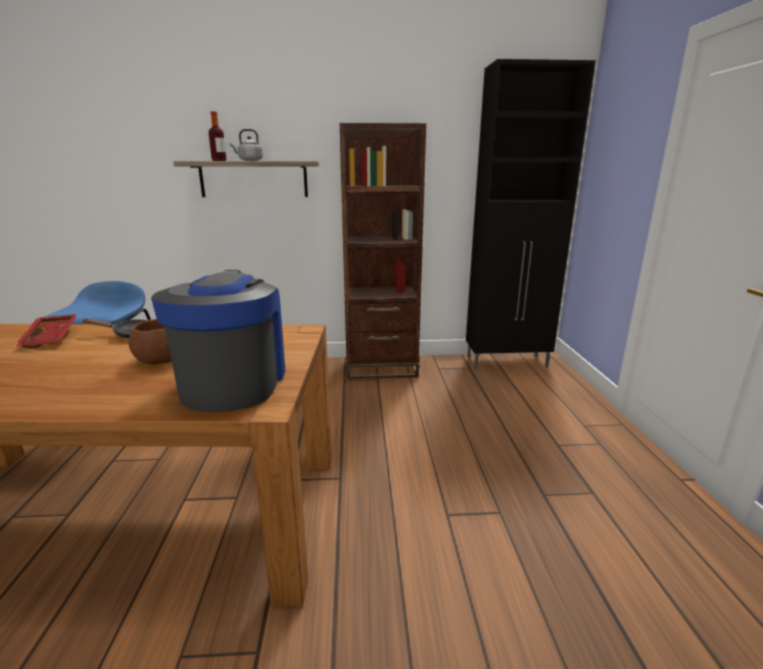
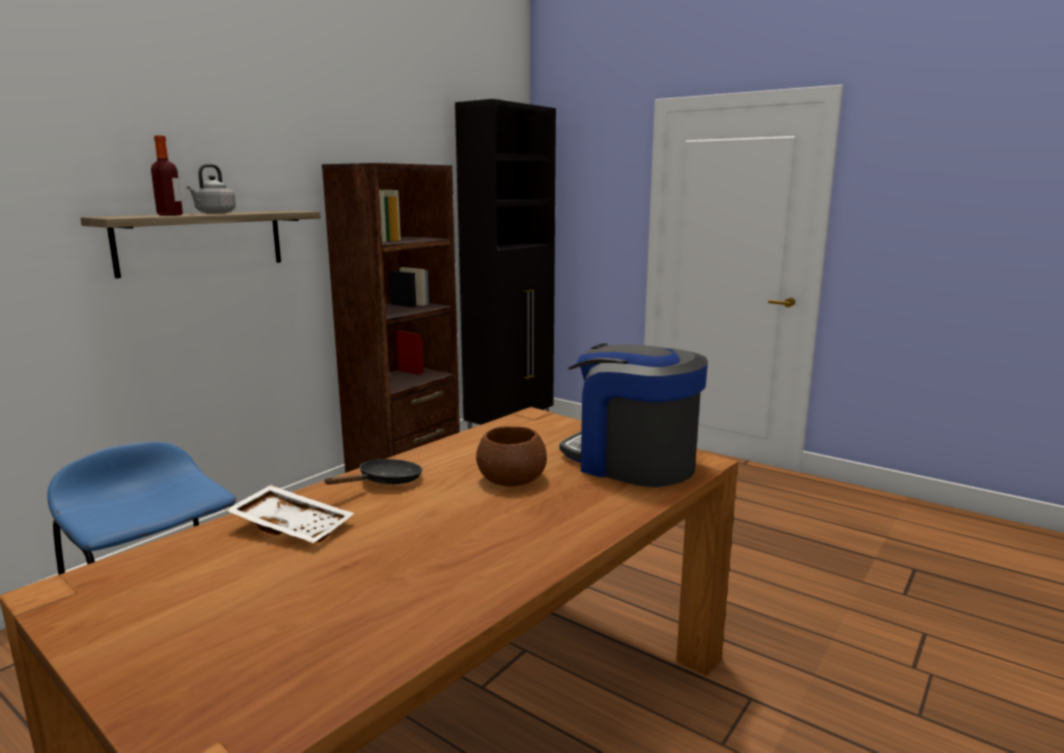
camera: 50 degrees left, 5 degrees down
(52, 338) = (293, 526): red tray -> white tray

